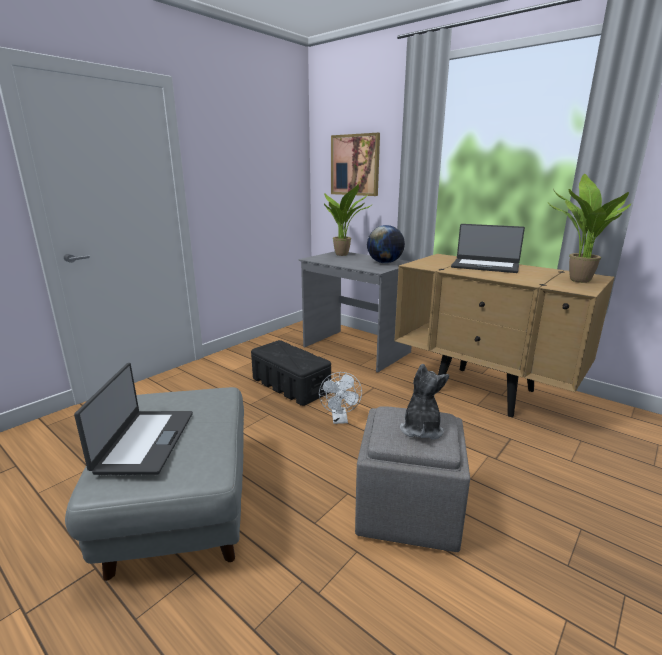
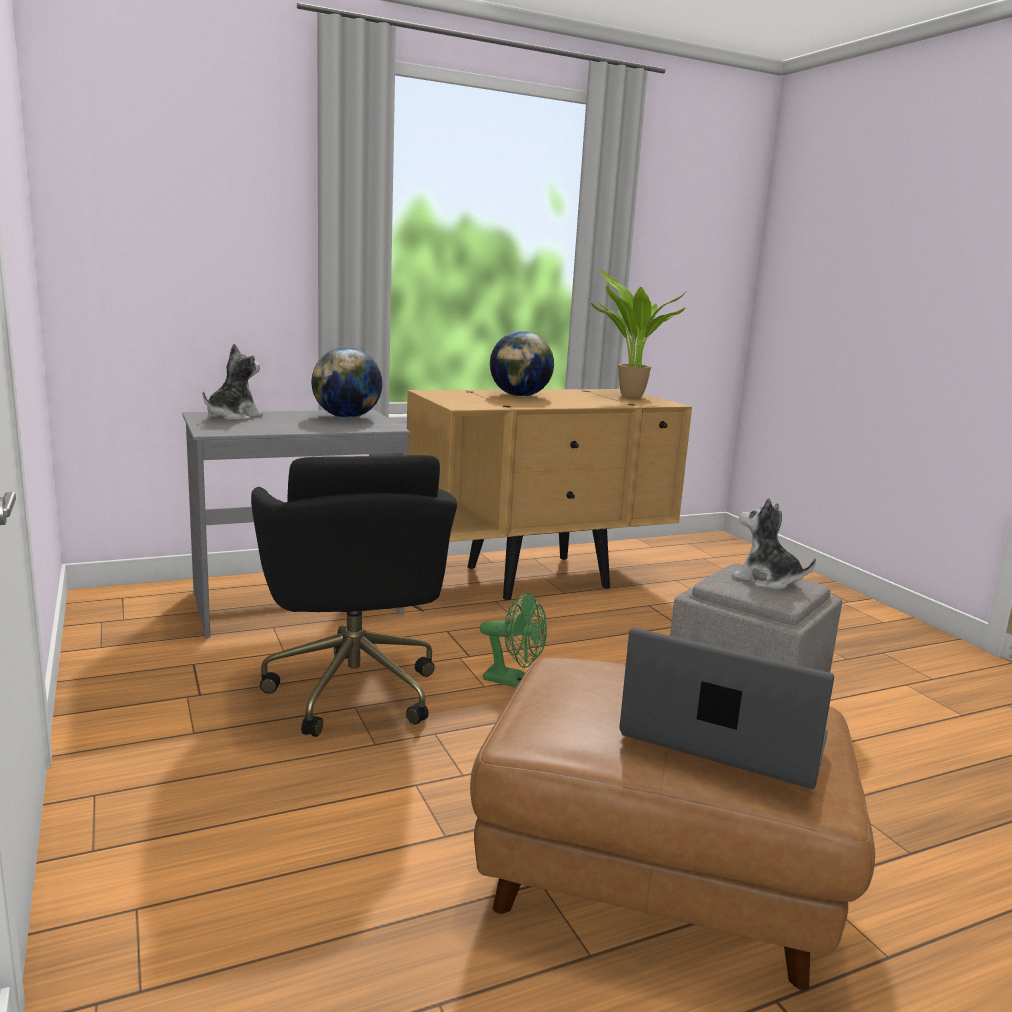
camera: 65 degrees left, 5 degrees down
(181, 506) = (654, 878): grey ottoman -> brown ottoman
(290, 385) = (351, 689): black storage box -> black office chair
(340, 419) = (514, 681): white fan -> green fan
(344, 255) = (233, 417): potted plant -> plush toy
(355, 165) = (185, 228): picture -> none
(485, 266) = (520, 396): laptop -> globe

